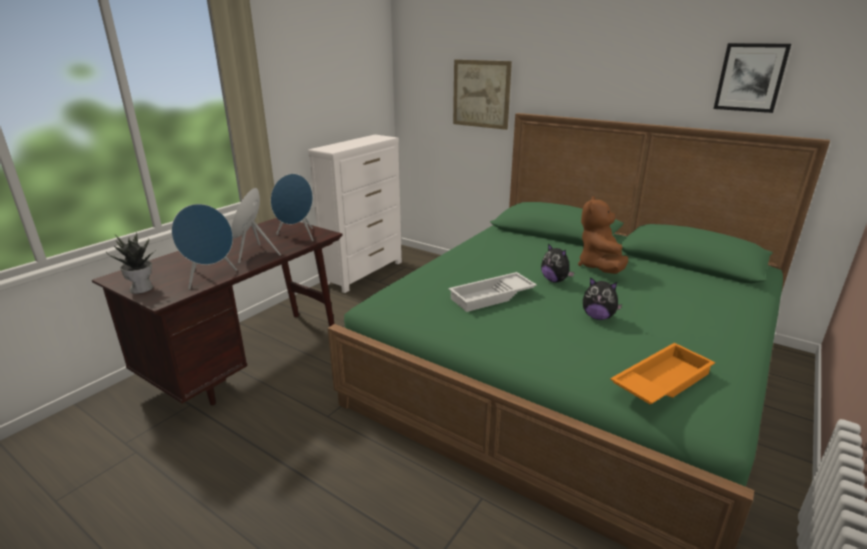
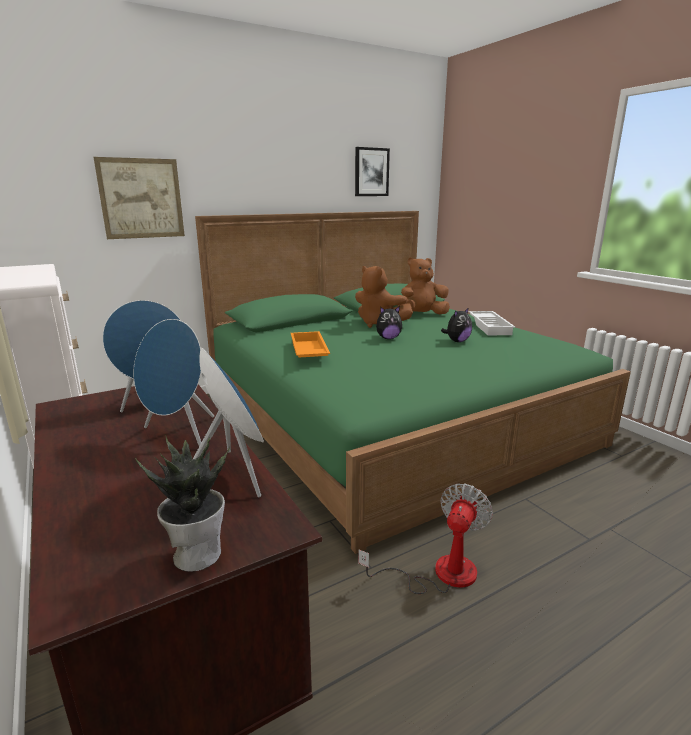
camera: 65 degrees left, 5 degrees down
(335, 453) = (440, 573): none -> fan
(492, 297) = (398, 360): white tray -> white tray (490, 327)
(660, 381) = (545, 347): orange tray -> orange tray (308, 351)
(679, 282) = (422, 315): none -> brown plush toy

